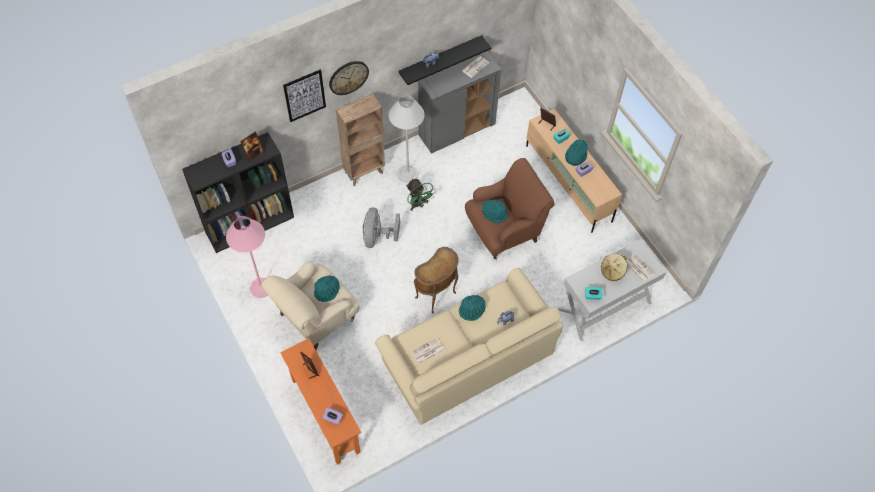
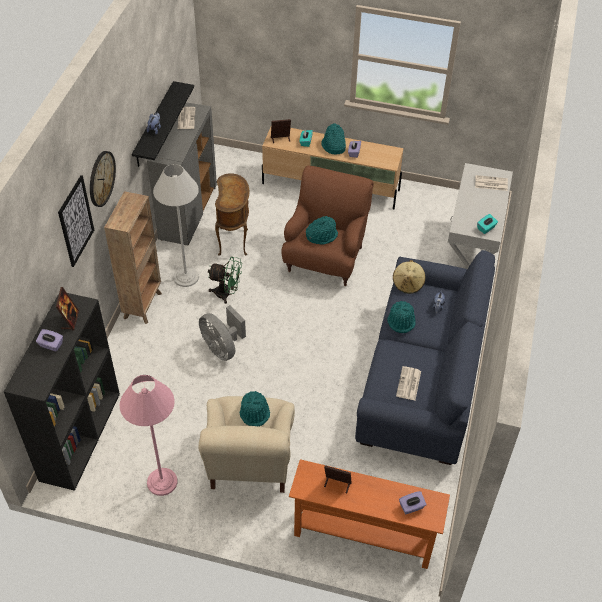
camera: 45 degrees left, 10 degrees down
(436, 296) = (334, 353): brown side table -> brown side table (234, 242)
(467, 358) = (421, 380): beige sofa -> blue sofa
(612, 271) = (476, 199): beige hat -> beige hat (408, 284)

